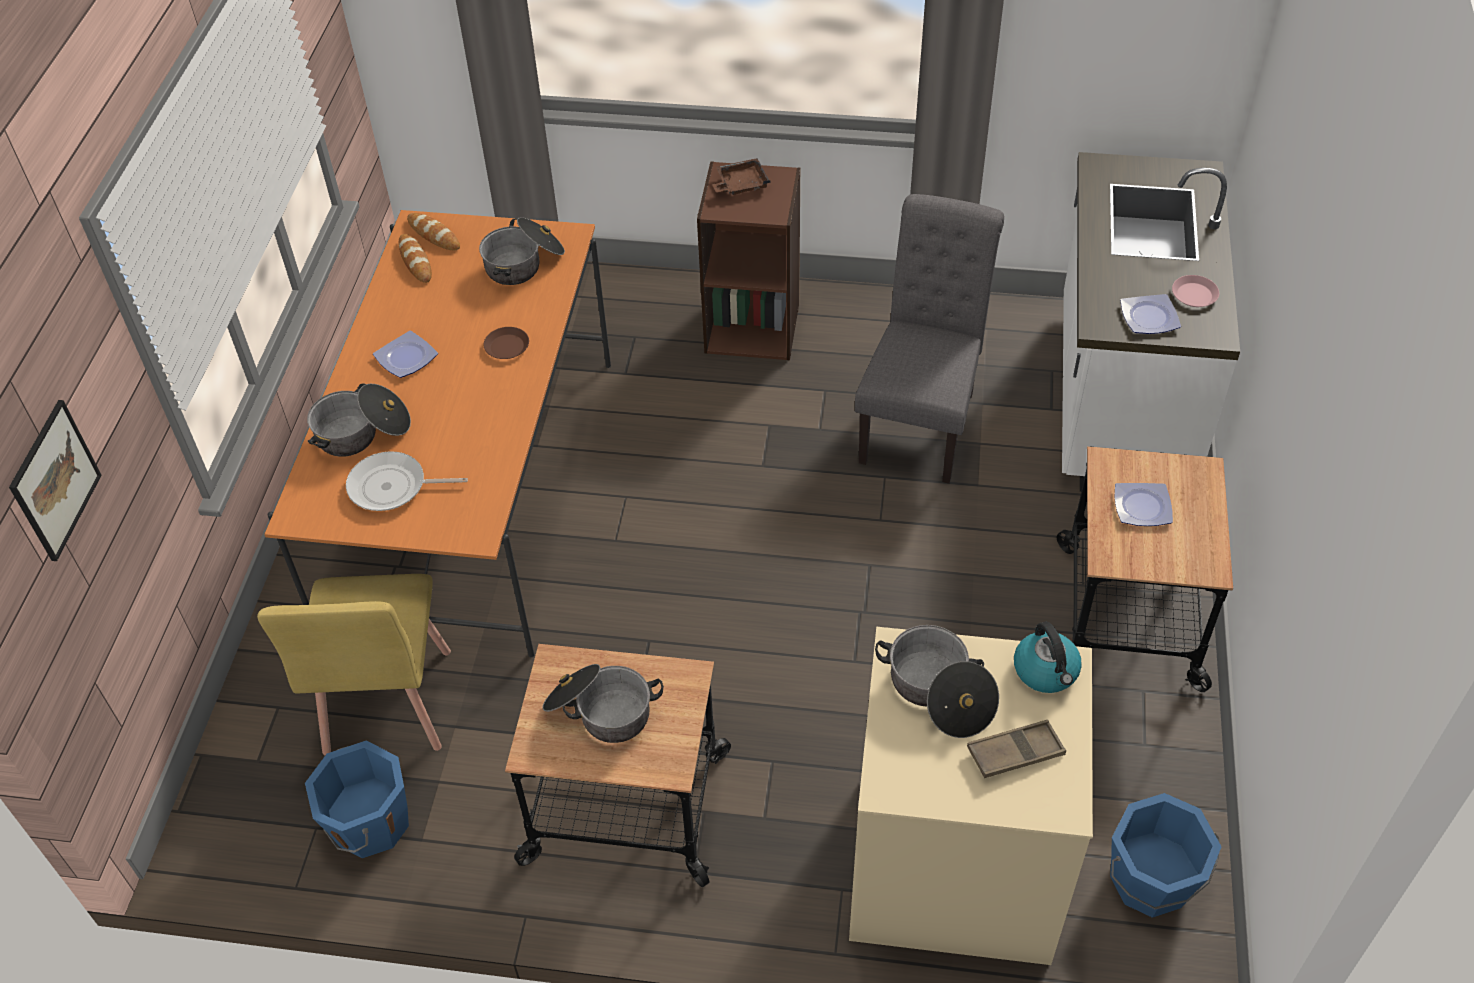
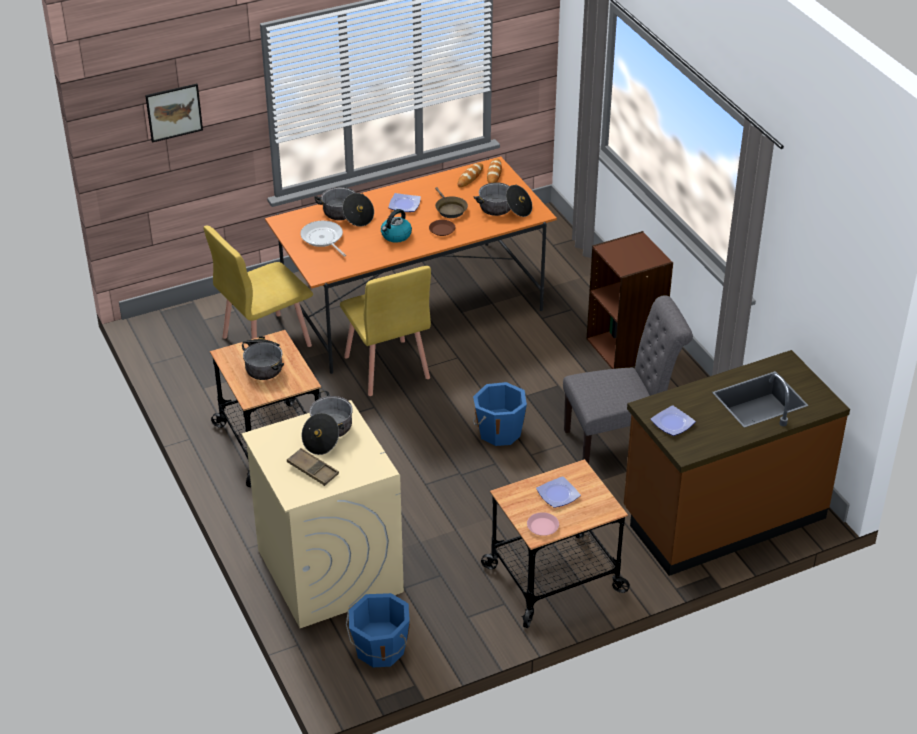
camera: 55 degrees right, 10 degrees down
(369, 824) = (198, 369): blue bucket -> blue bucket (499, 431)
(467, 316) = (449, 209): none -> brown frying pan
(578, 585) = (386, 368): none -> yellow chair
(740, 184) = (635, 248): brown tray -> none
(1046, 671) = (370, 463): kettle -> kettle (396, 236)
(1118, 399) = (723, 515): white counter -> brown counter
(1194, 295) = (711, 434): pink plate -> pink plate (543, 526)

